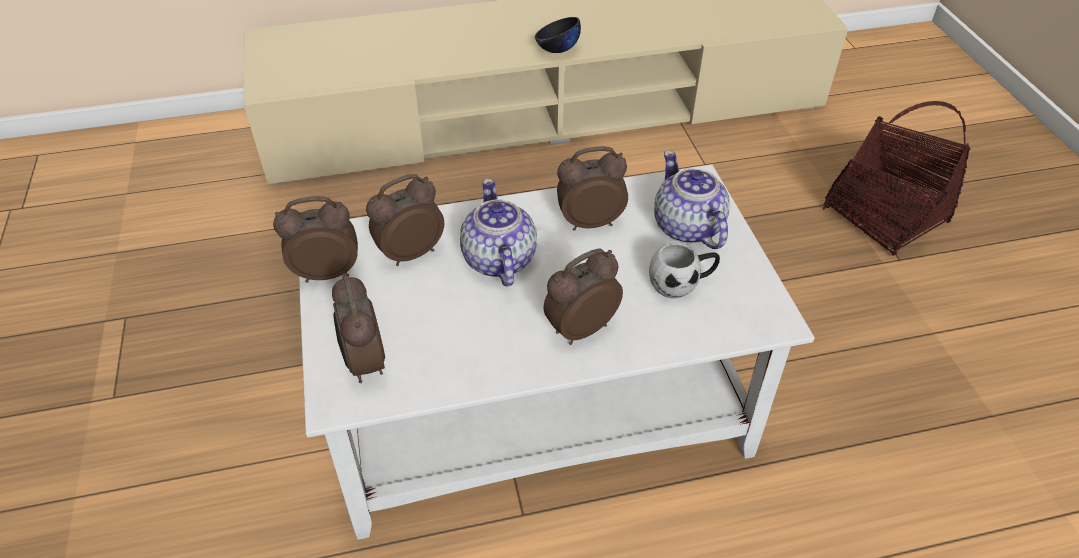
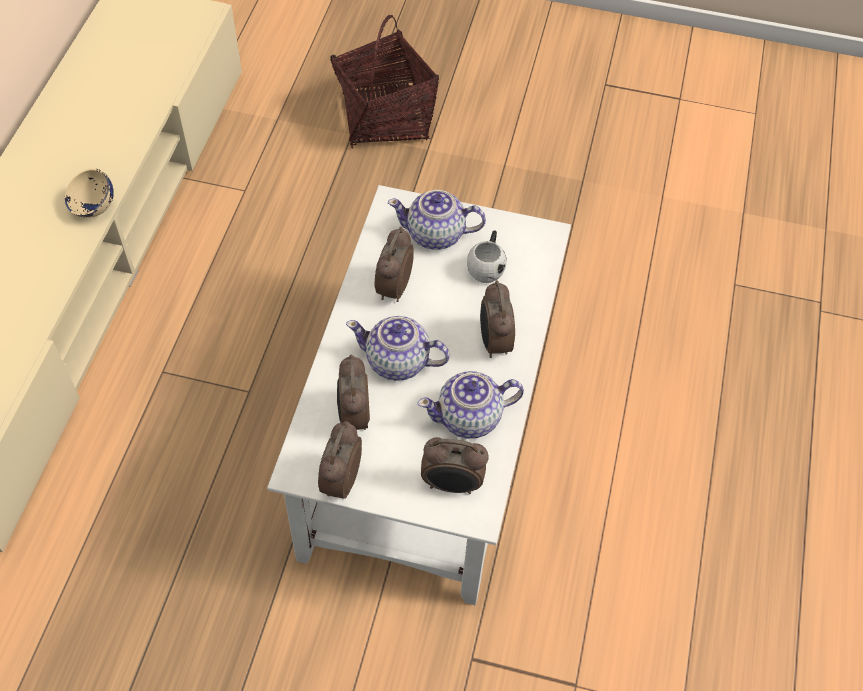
camera: 65 degrees left, 10 degrees up
(463, 345) = (470, 417): none -> teapot
(557, 49) = (93, 208): black bowl -> beige bowl

